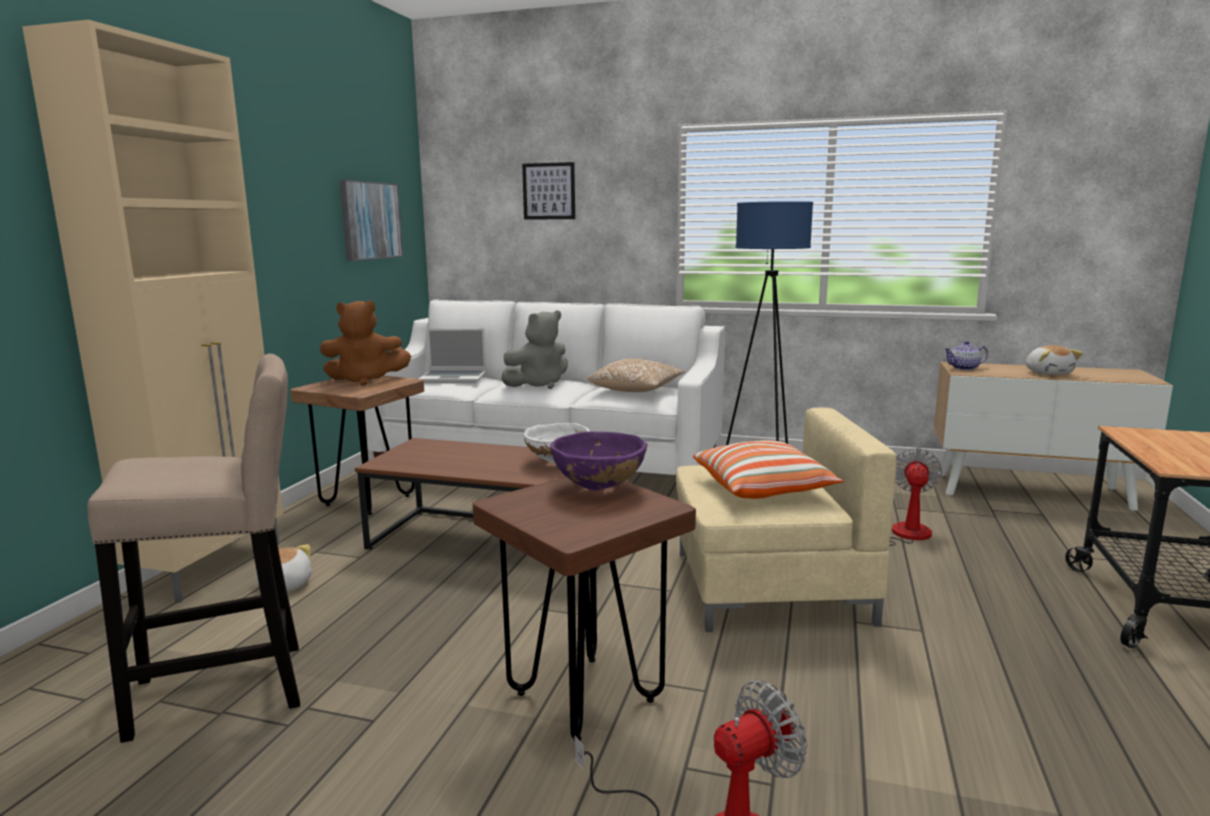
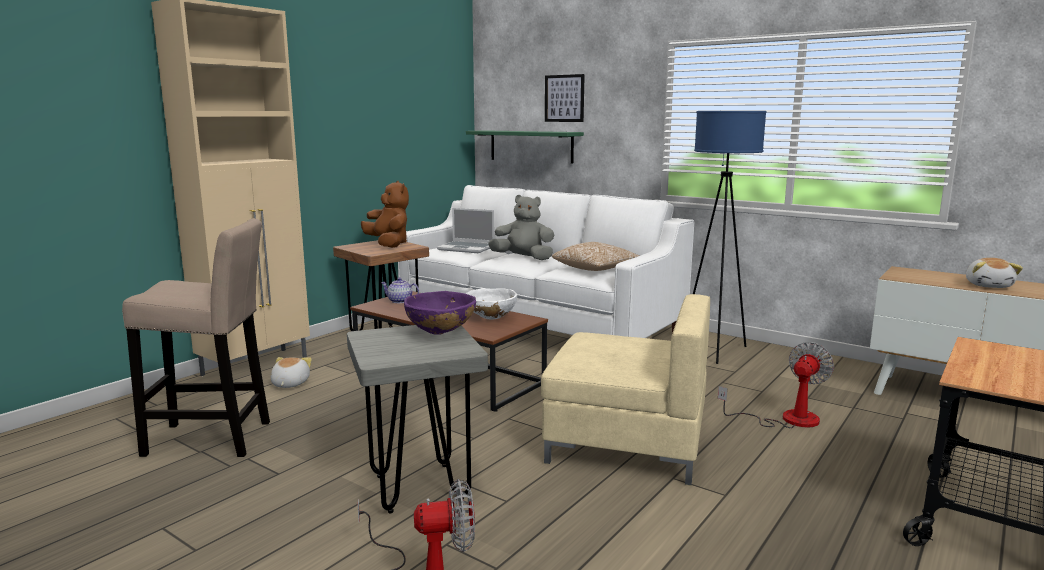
camera: 20 degrees right, 0 degrees up
(365, 380) = (388, 244): brown plush toy -> brown plush toy turned 135 degrees counterclockwise
(370, 220) = (420, 122): picture -> none
(506, 249) = (531, 146): none -> green shelf
(538, 385) = (523, 258): grey plush toy -> grey plush toy turned 150 degrees counterclockwise
(585, 697) = (419, 487): brown stool -> grey stool
(763, 488) = (618, 356): pillow -> none
(964, 368) = (904, 274): teapot -> teapot (400, 301)

